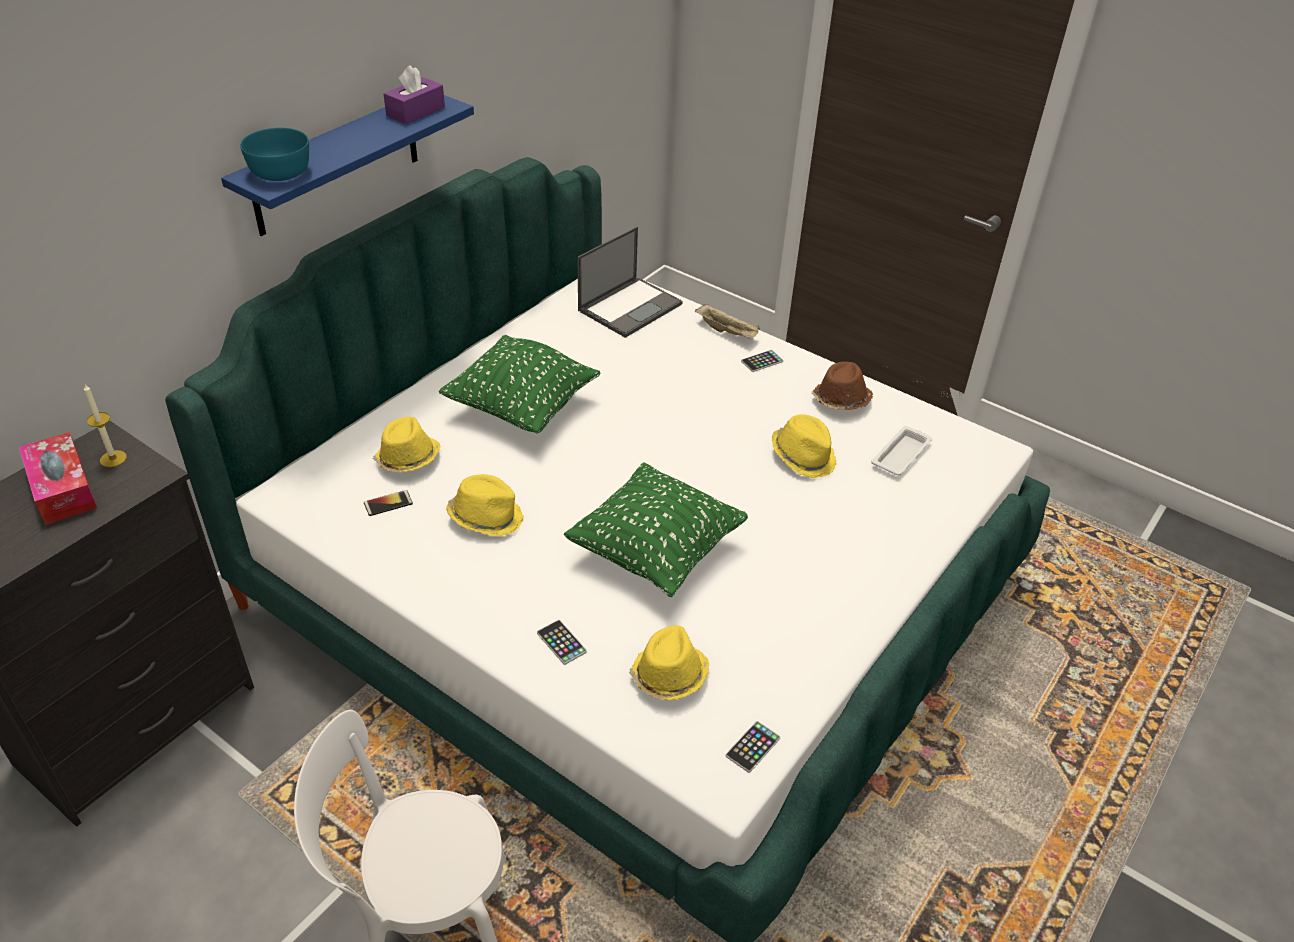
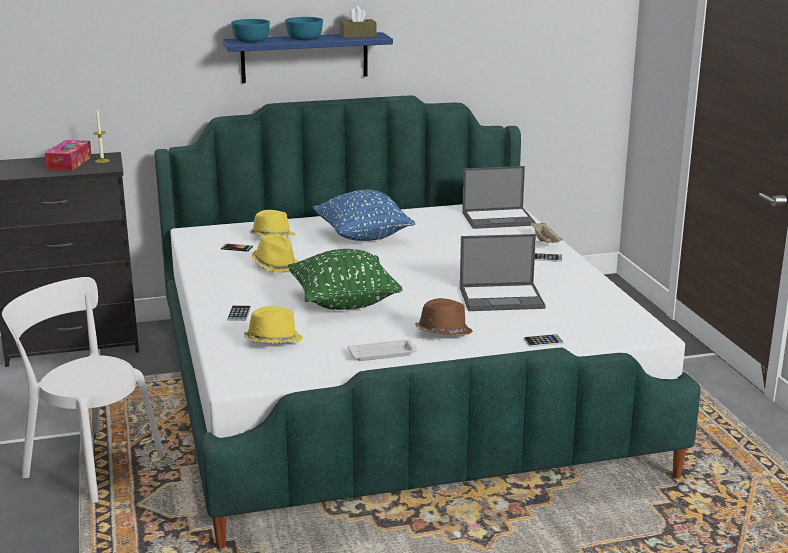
camera: 40 degrees right, 20 degrees down
(351, 140) = (305, 38): none -> turquoise bowl
(415, 111) = (358, 36): purple tissue box -> brown tissue box
(521, 408) = (363, 237): green pillow -> blue pillow
(753, 747) = (272, 377): phone -> phone (543, 341)
(803, 456) = (502, 298): yellow hat -> laptop
(840, 400) = (572, 285): brown hat -> brown hat (442, 333)
(901, 454) = (574, 315): white tray -> white tray (383, 354)

